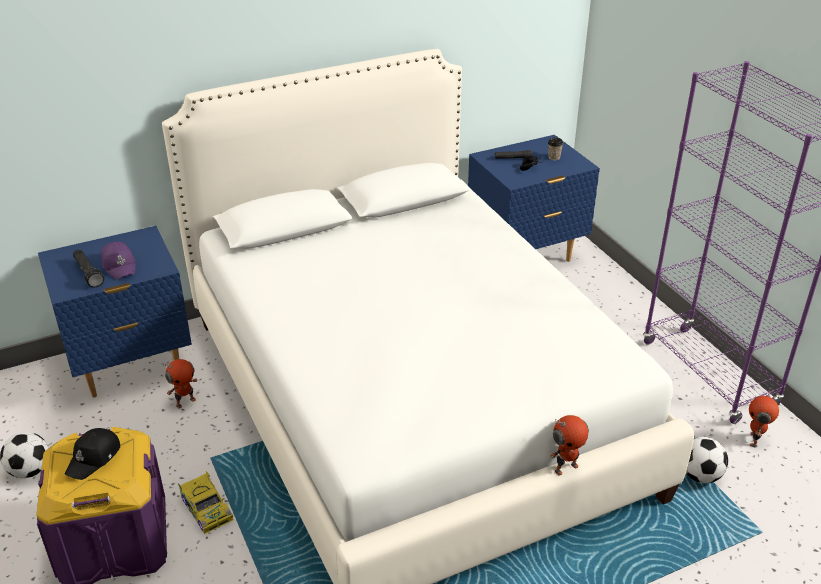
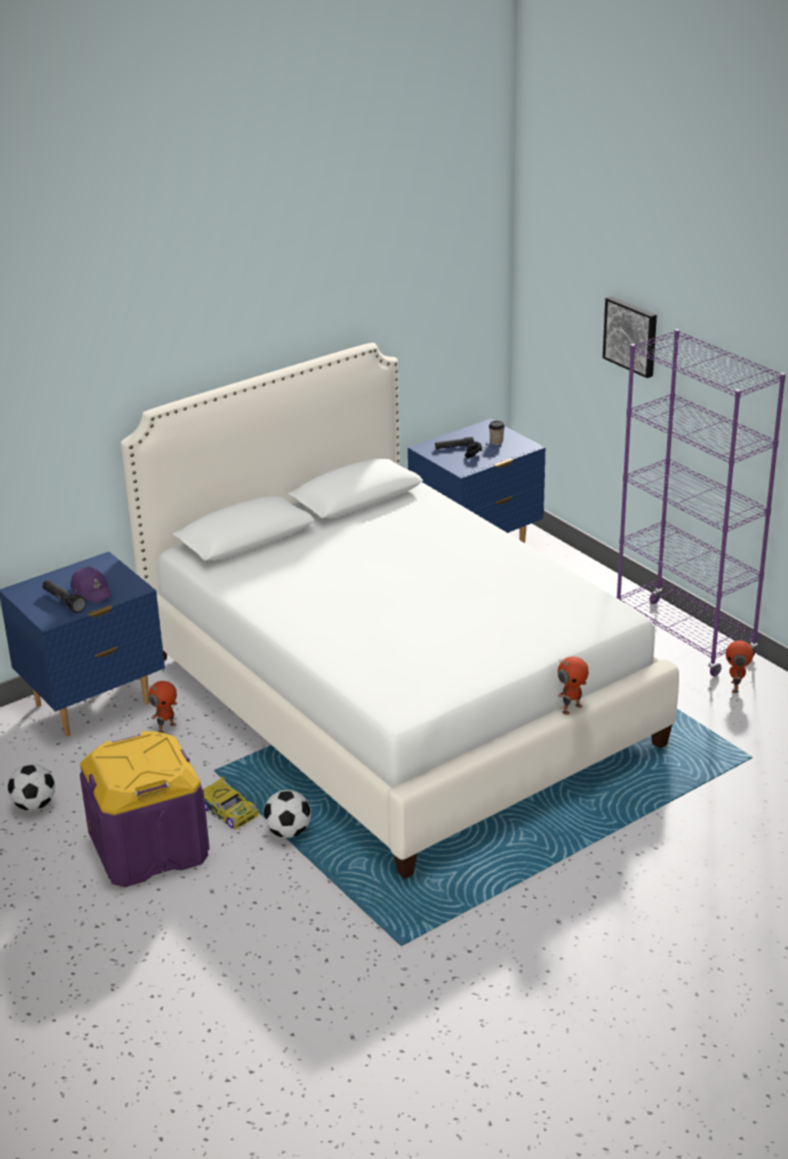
camera: 10 degrees left, 5 degrees down
(94, 458) = (138, 756): black cap -> none
(698, 65) = (632, 336): none -> picture
(700, 475) = (689, 722): football -> football (288, 832)

